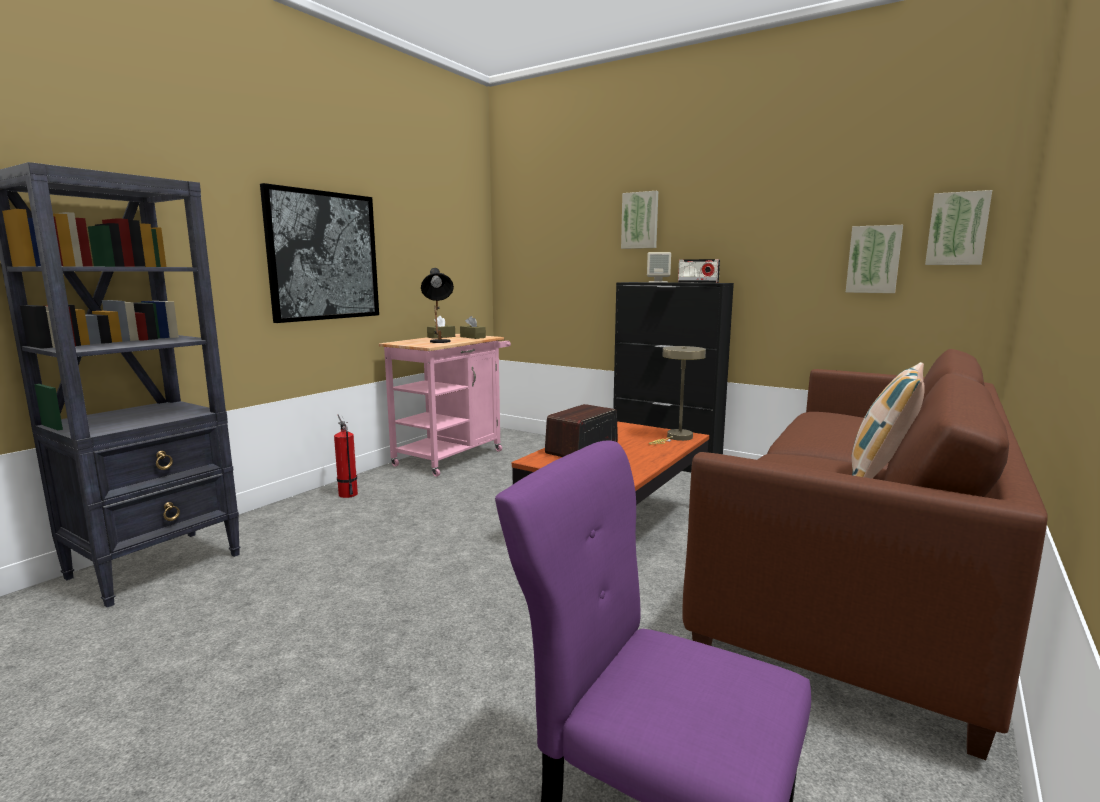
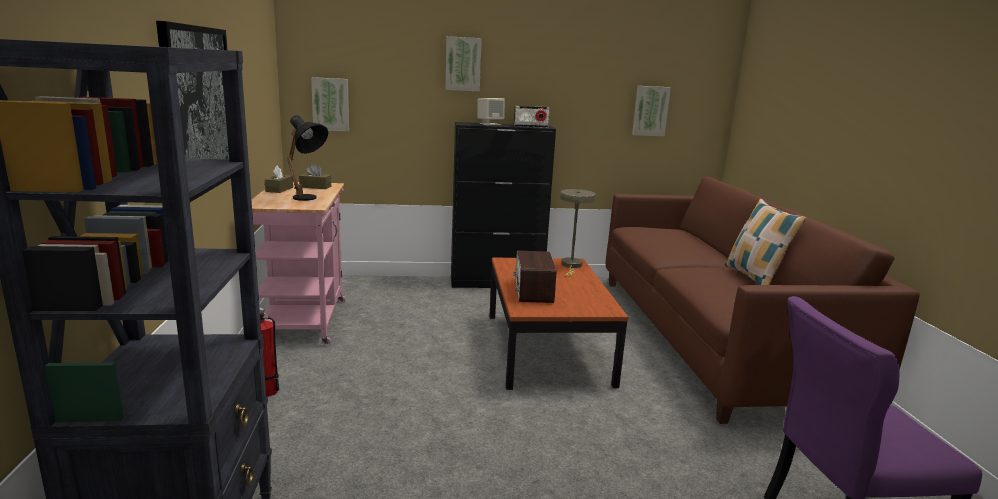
camera: 40 degrees left, 5 degrees up
(957, 229) = (699, 92): picture -> picture (331, 104)

